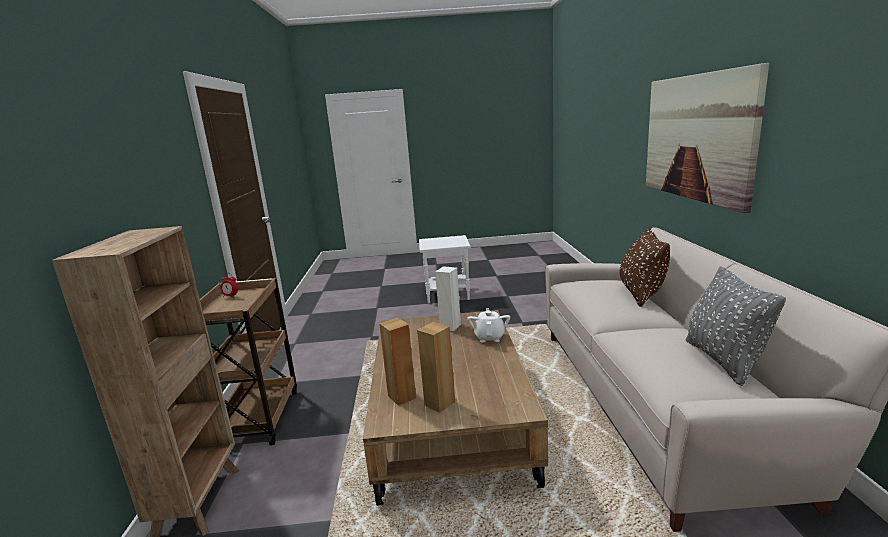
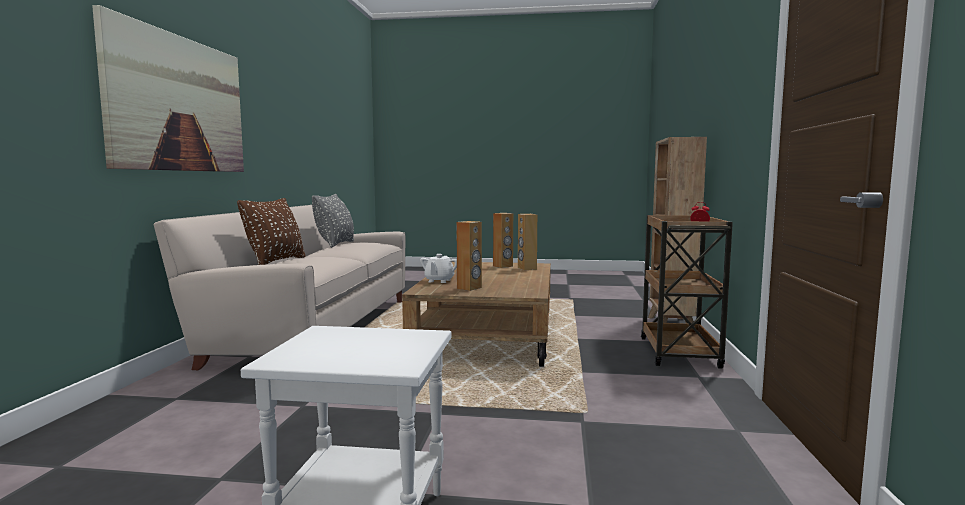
camera: 170 degrees left, 10 degrees down
(450, 326) = (469, 288): white speaker -> brown speaker

